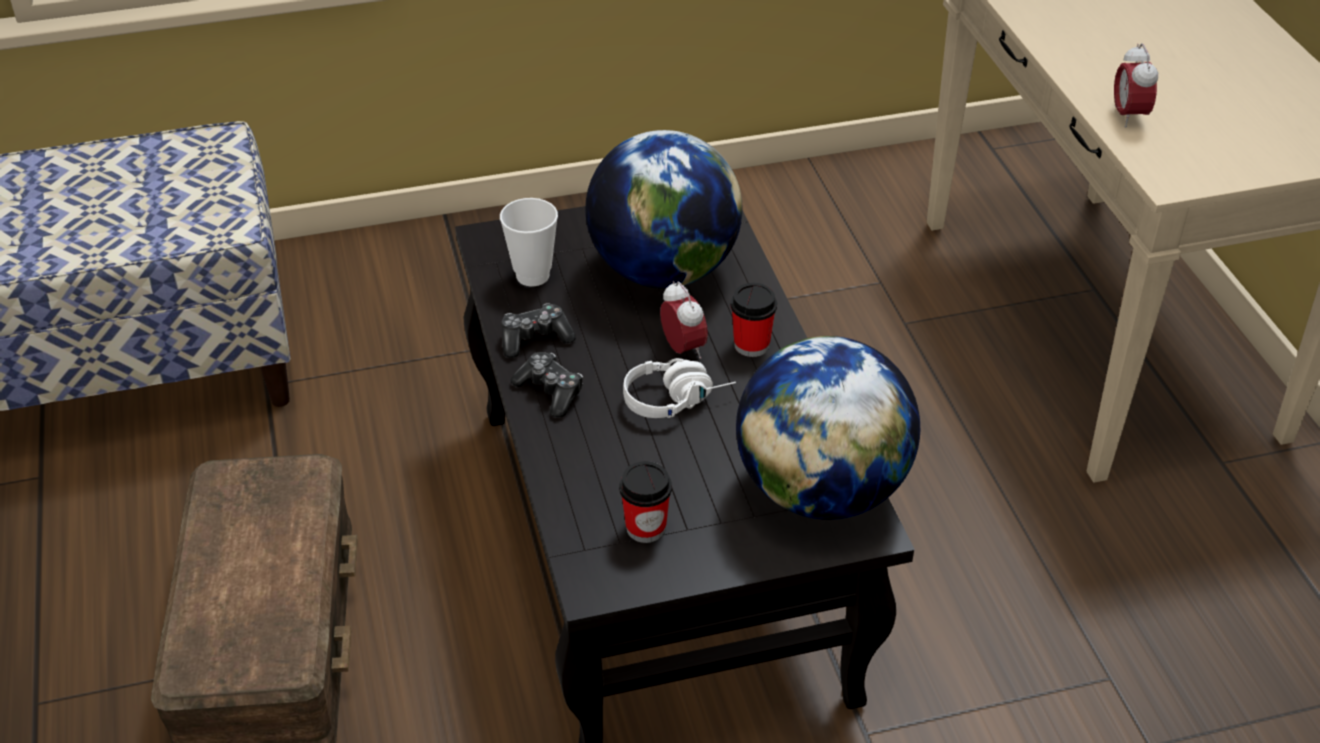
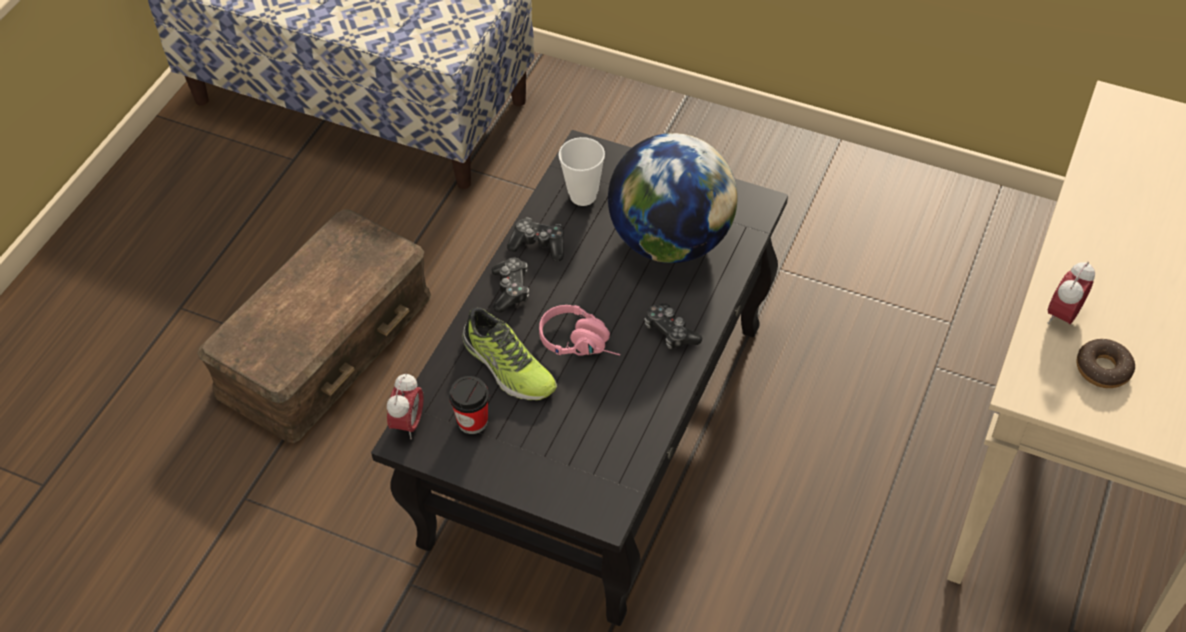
camera: 40 degrees right, 10 degrees up
(626, 460) = (507, 367): none -> shoe
(677, 398) = (582, 343): white headphones -> pink headphones
(683, 349) = (623, 308): alarm clock -> alarm clock (408, 423)
(751, 345) = (670, 332): cup -> game controller
(821, 491) = (603, 466): globe -> none
(1203, 138) = (1103, 369): none -> donut

